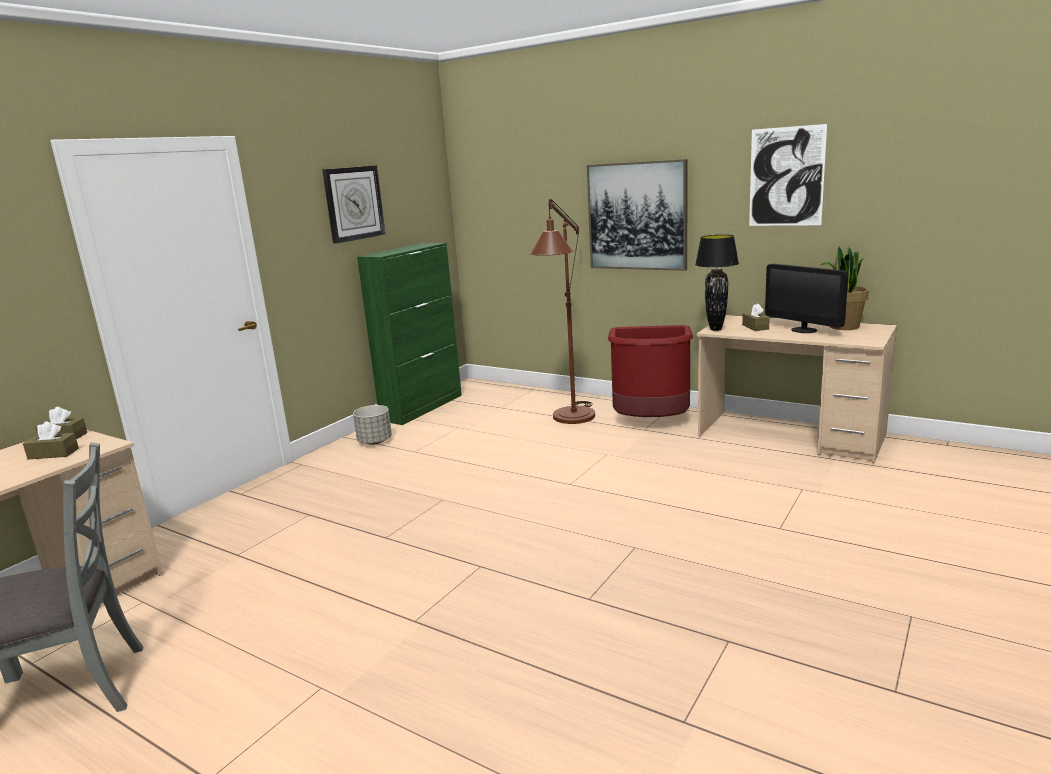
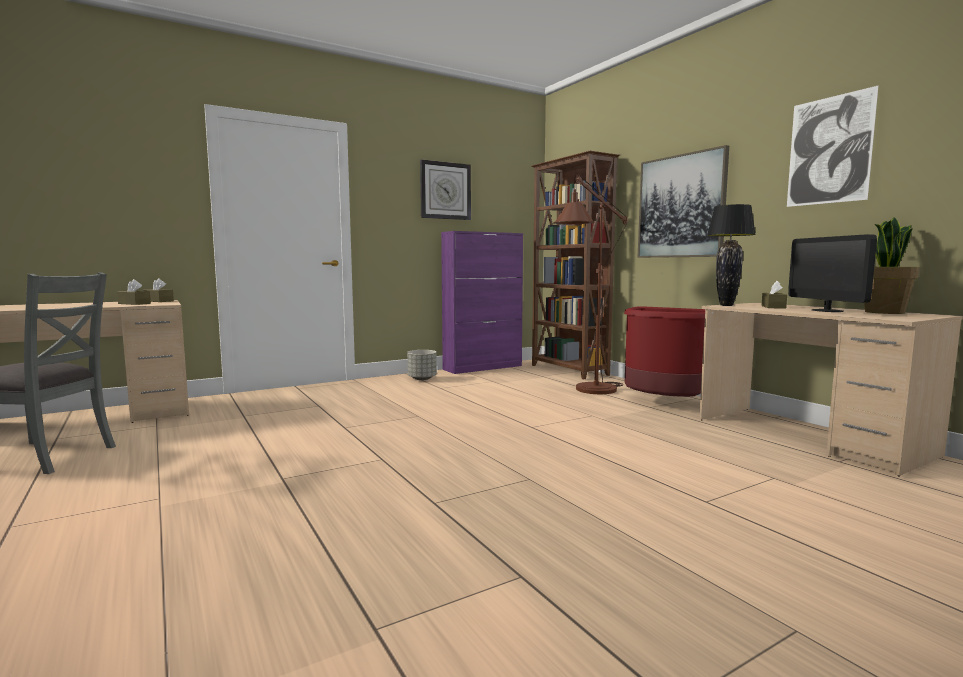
camera: 25 degrees right, 10 degrees down
(422, 407) = (483, 367): green cabinet -> purple cabinet
(518, 392) = (568, 370): none -> brown bookcase

